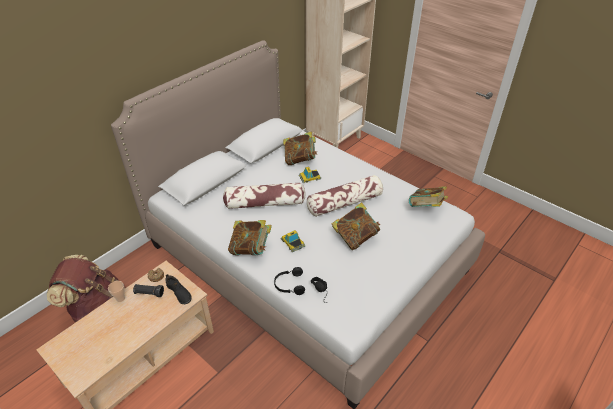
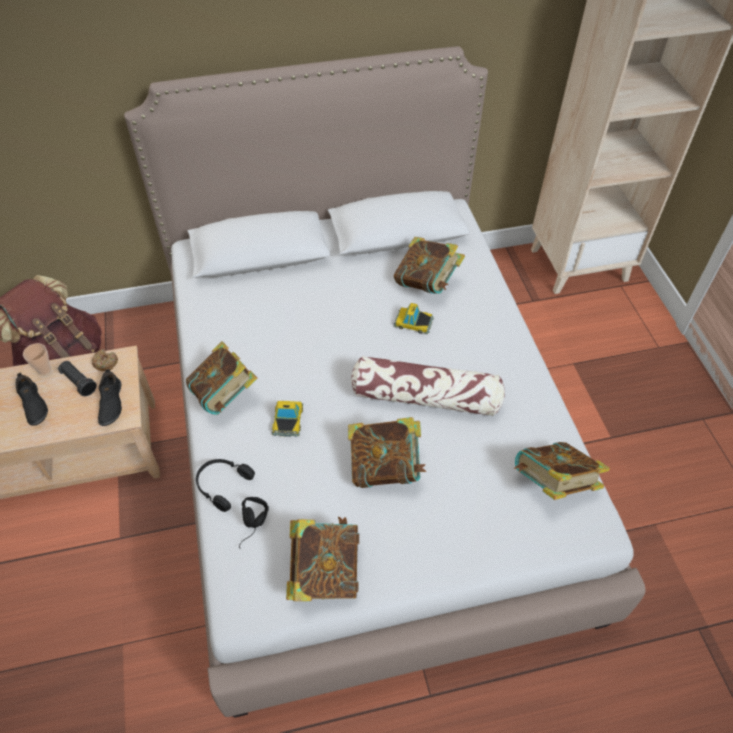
camera: 35 degrees right, 10 degrees up
(131, 318) = (33, 405): none -> black shoe
(264, 203) = (308, 331): pillow -> none
(370, 291) = (324, 572): none -> book

